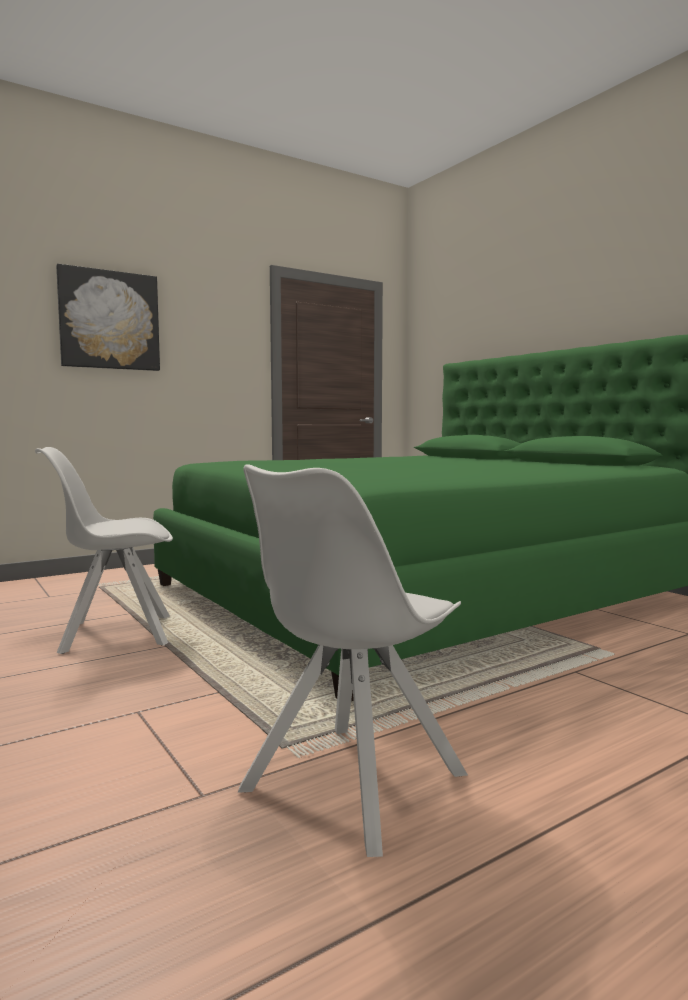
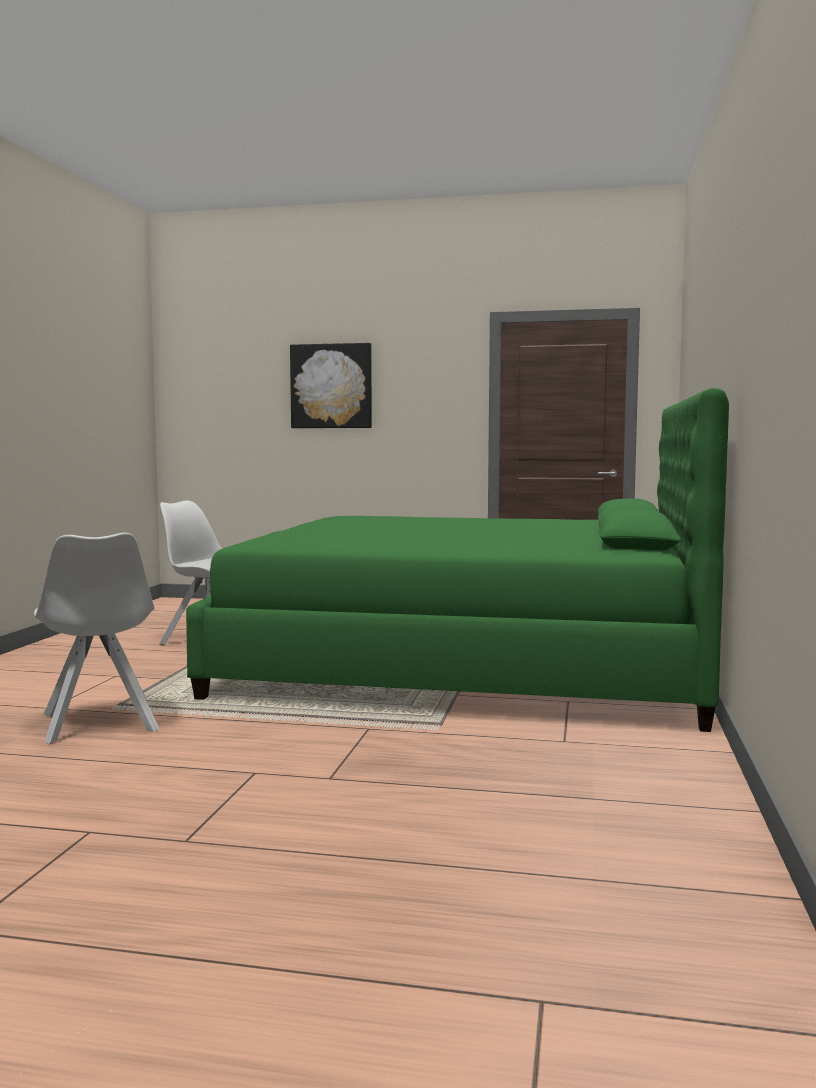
camera: 45 degrees right, 0 degrees up
(350, 784) = (99, 723): white chair -> white chair turned 105 degrees counterclockwise

